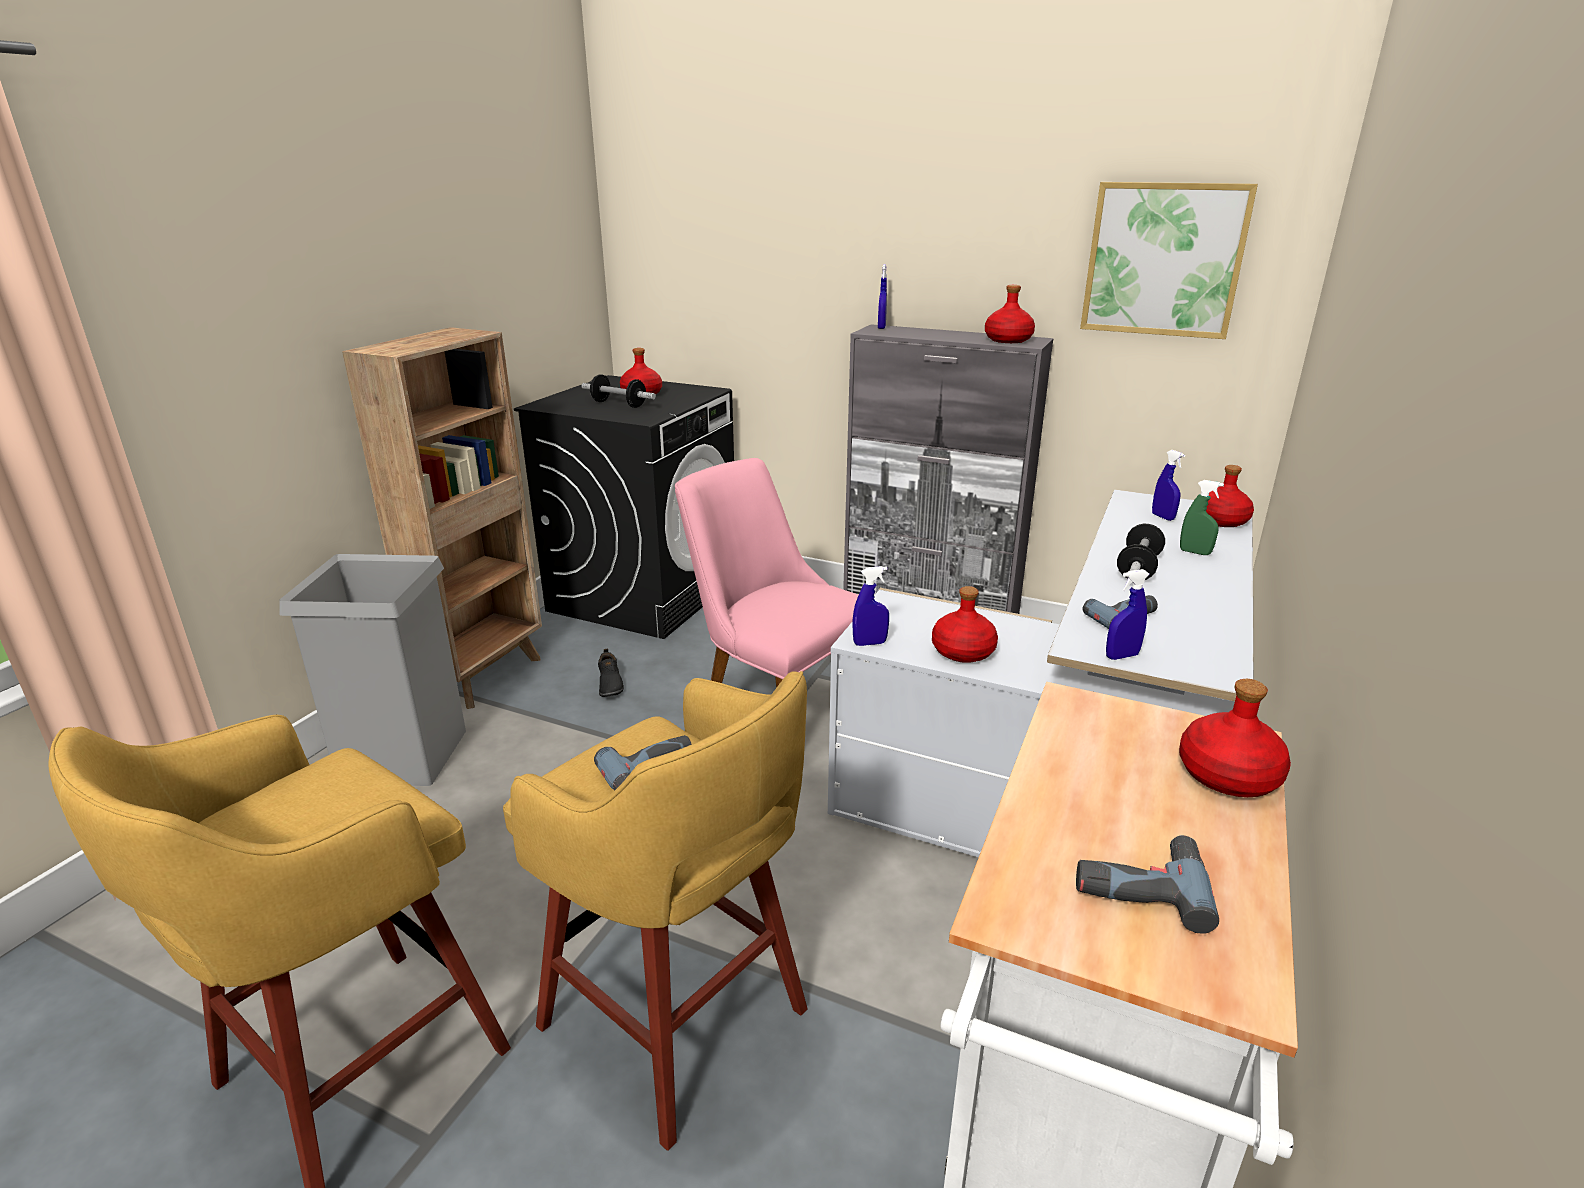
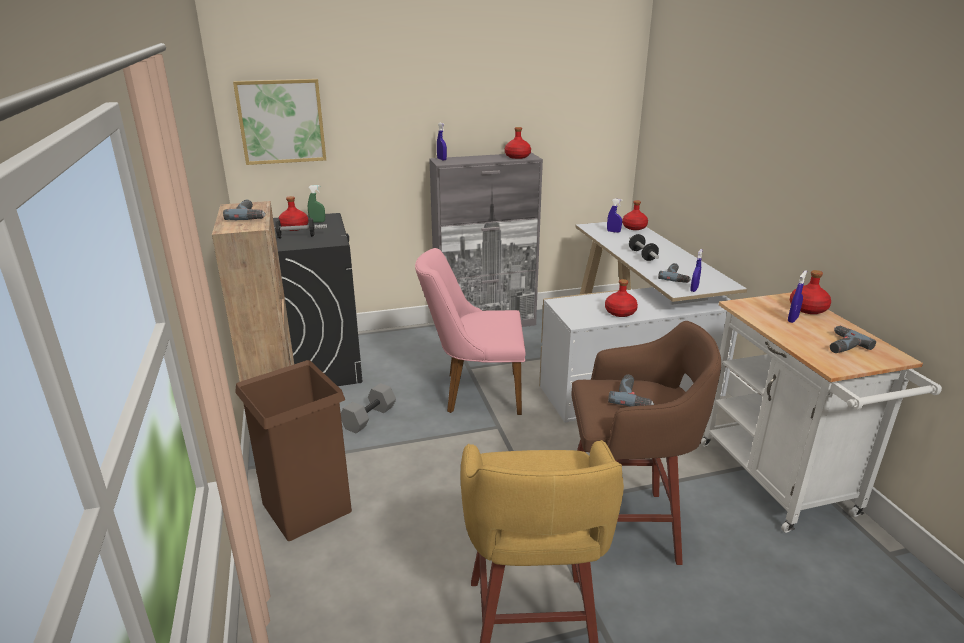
camera: 40 degrees left, 0 degrees up
(403, 755) = (306, 507): grey trash can -> brown trash can
(432, 341) = (250, 215): none -> power drill
(609, 684) = (369, 417): black shoe -> grey dumbbell
(679, 1024) = (624, 527): yellow stool -> brown stool
(869, 643) = (583, 322): blue spray bottle -> blue spray bottle (792, 319)
(1164, 260) = (577, 107): picture -> picture (281, 121)
(1195, 552) = (648, 243): green spray bottle -> green spray bottle (317, 222)

